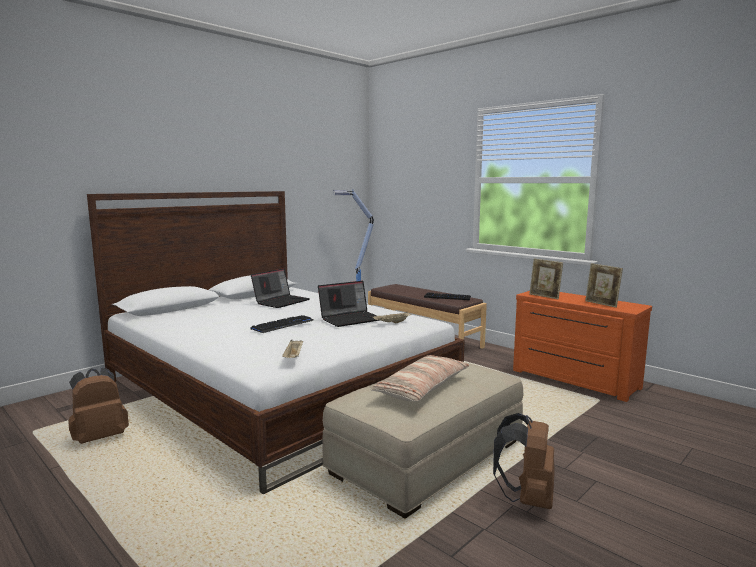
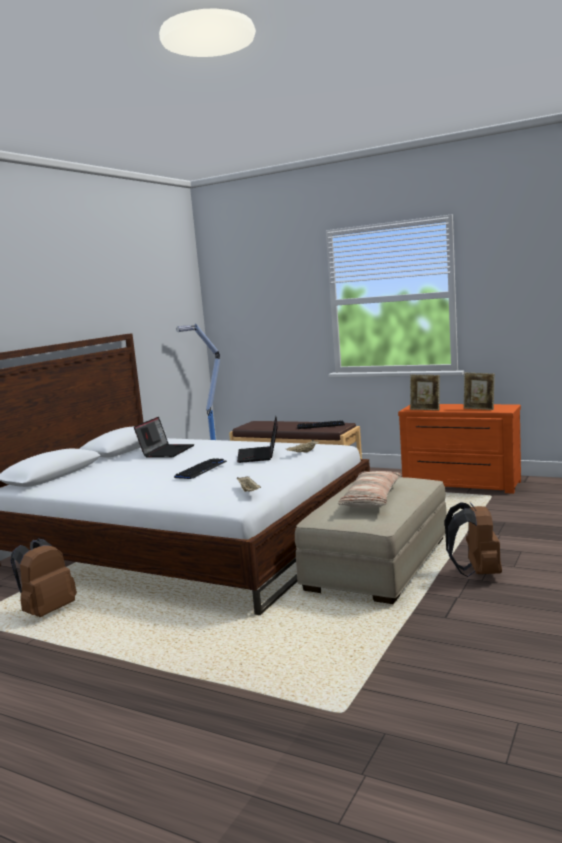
camera: 15 degrees left, 0 degrees up
(351, 319) = (259, 455): laptop -> laptop turned 135 degrees clockwise

